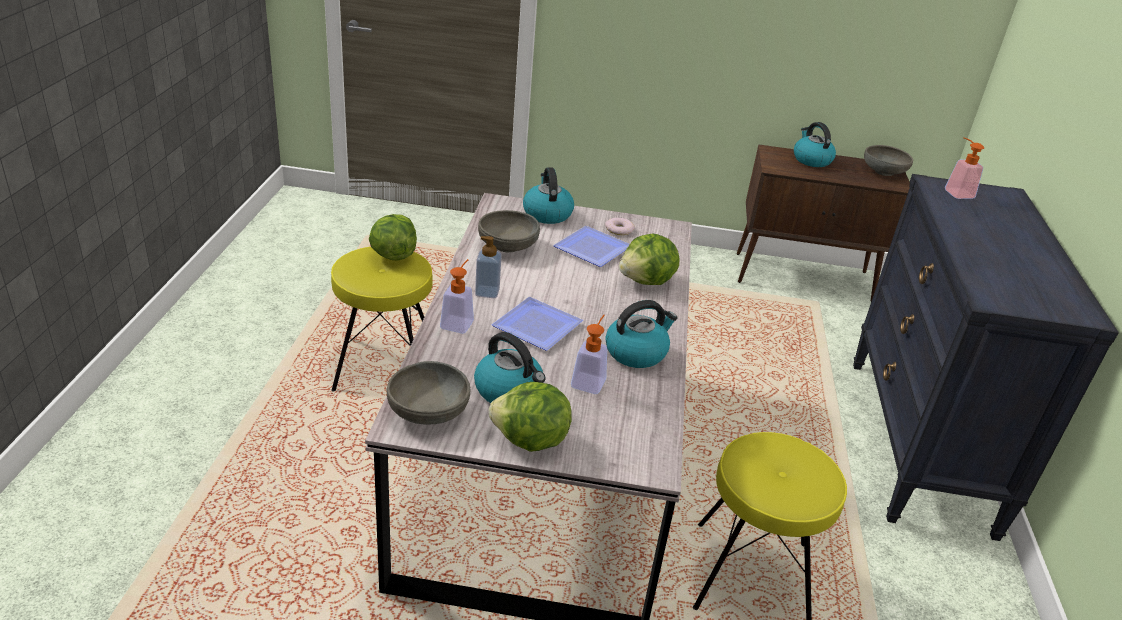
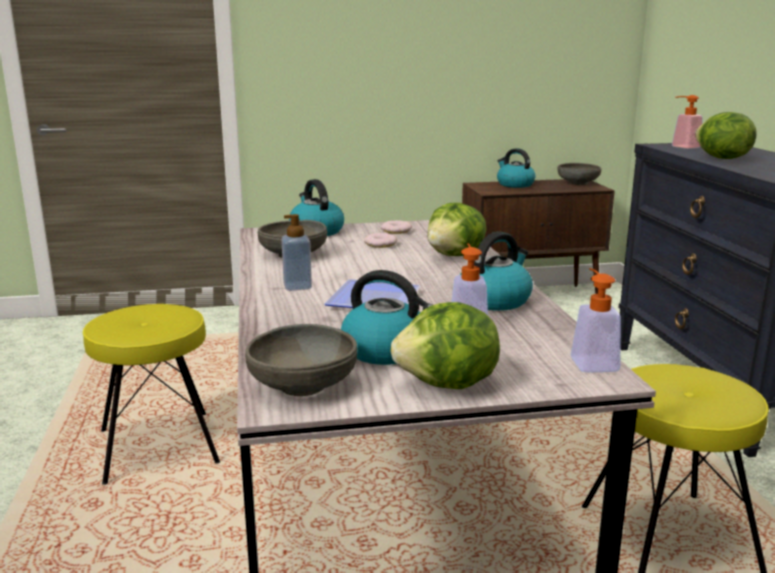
camera: 15 degrees left, 15 degrees down
(393, 255) = (152, 309): lettuce -> lettuce (721, 158)
(459, 321) = (283, 311): soap dispenser -> soap dispenser (591, 361)
(592, 248) = (380, 244): plate -> donut

